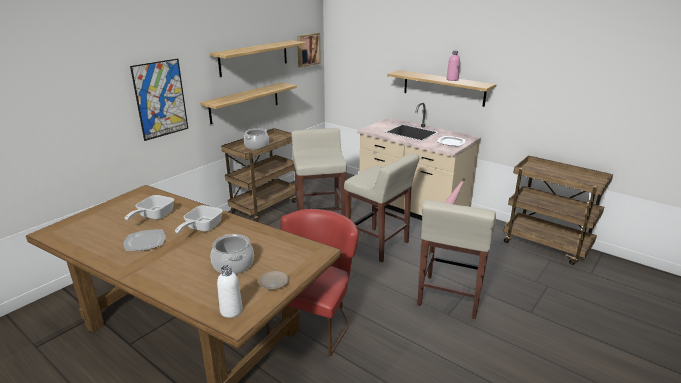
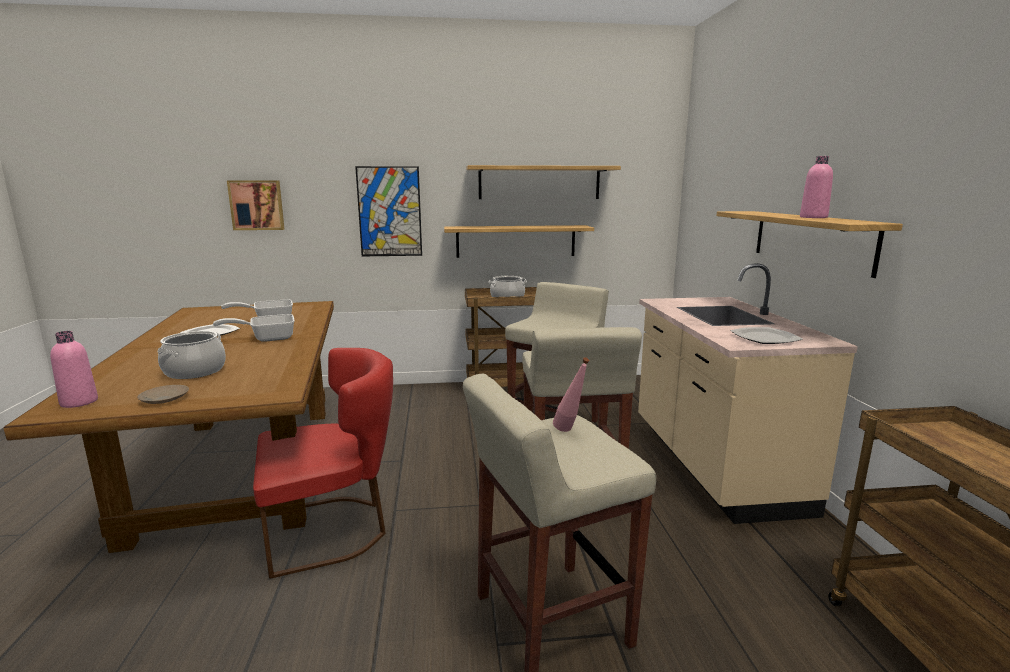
camera: 45 degrees right, 10 degrees down
(231, 310) = (79, 402): white bottle -> pink bottle
(307, 49) = (644, 185): picture -> picture (257, 205)

